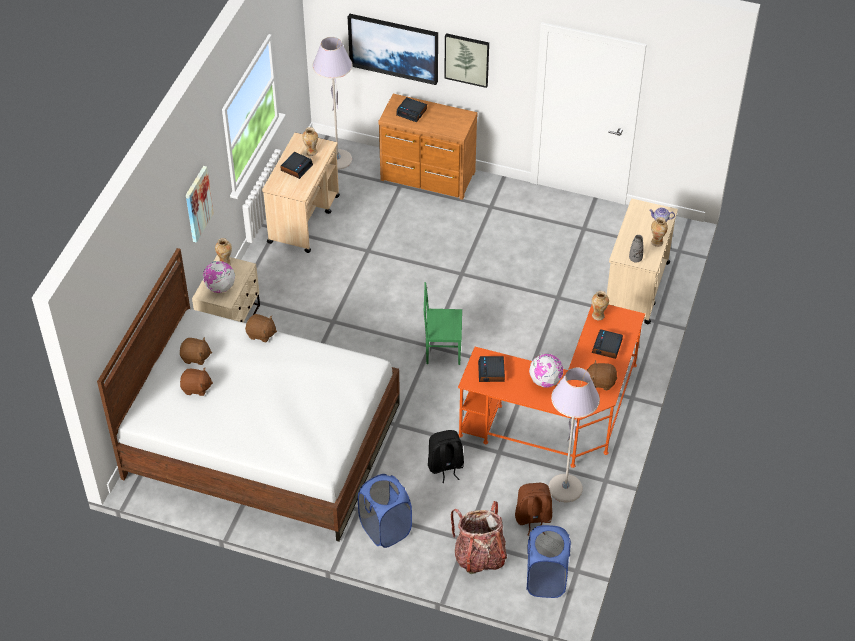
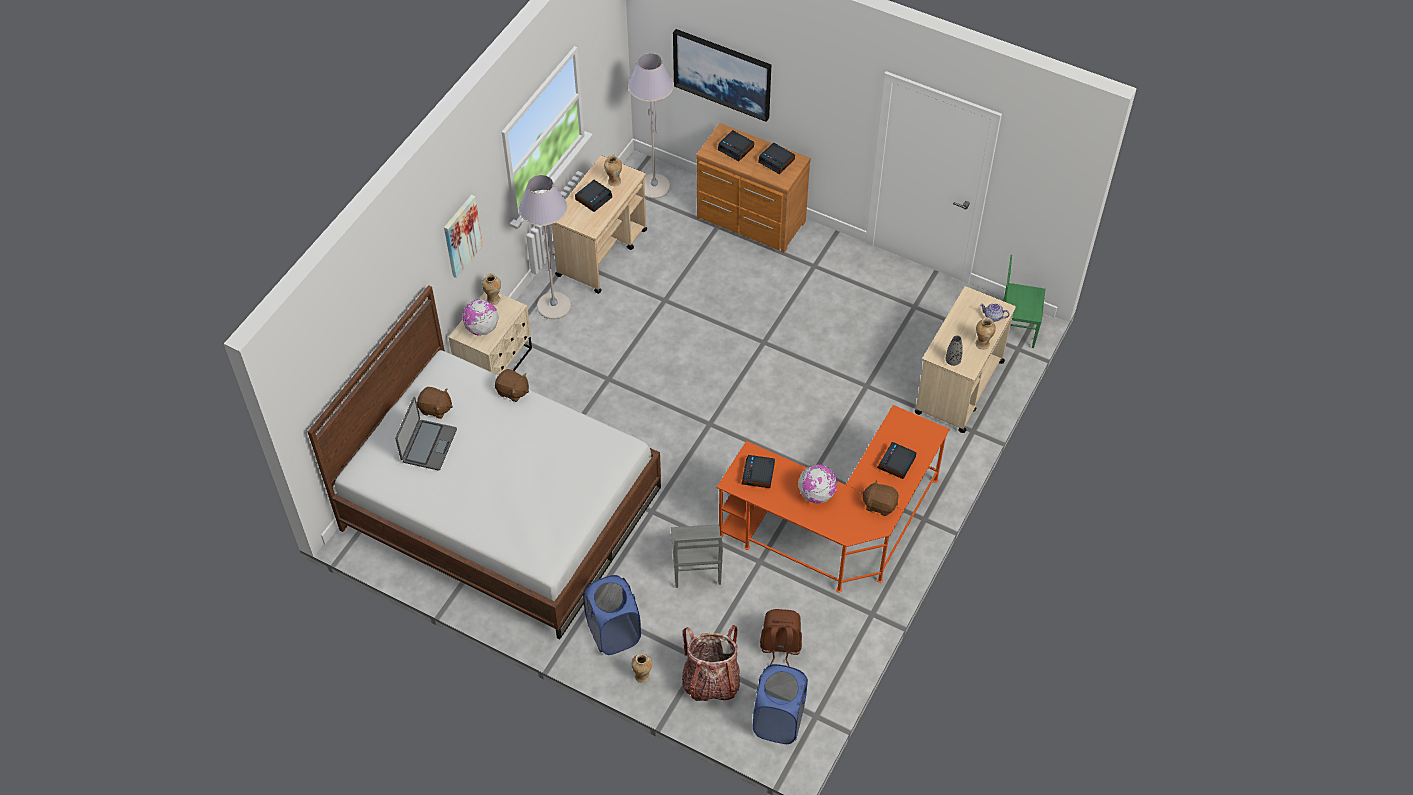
camera: 10 degrees right, 5 degrees up
(196, 388) = (428, 445): brown plush toy -> laptop
(442, 349) = (723, 429): green chair -> green chair (1016, 328)
(445, 467) = (696, 569): black backpack -> grey chair
(449, 118) = (777, 161): none -> alarm clock
(467, 59) = (801, 99): picture -> none
(565, 488) = (824, 616): grey floor lamp -> grey floor lamp (553, 306)
(598, 315) = (895, 424): vase -> vase (642, 676)

